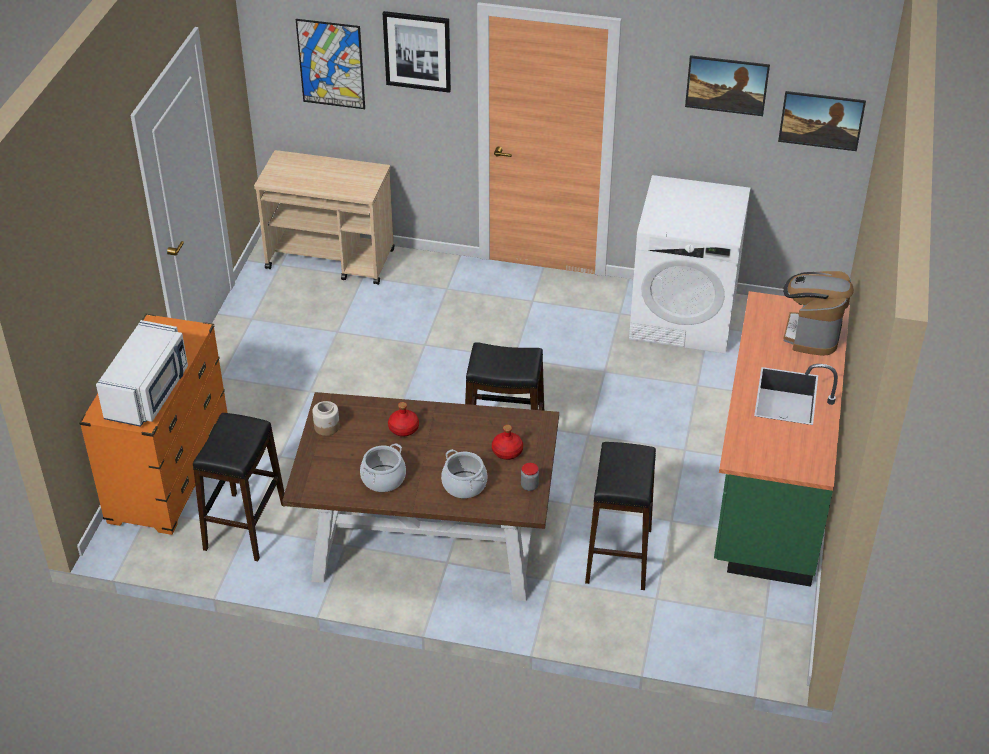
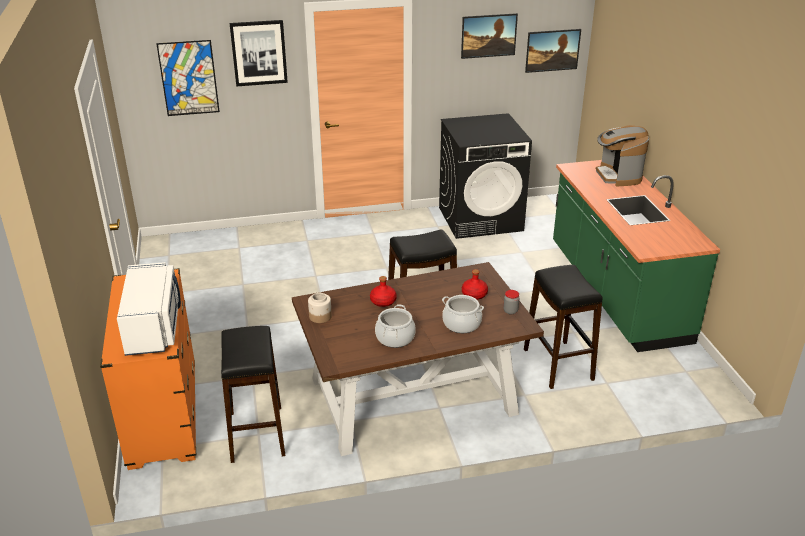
camera: 25 degrees left, 10 degrees down
(331, 259) = (207, 243): beige cart -> none
(684, 318) = (481, 219): white washing machine -> black washing machine

